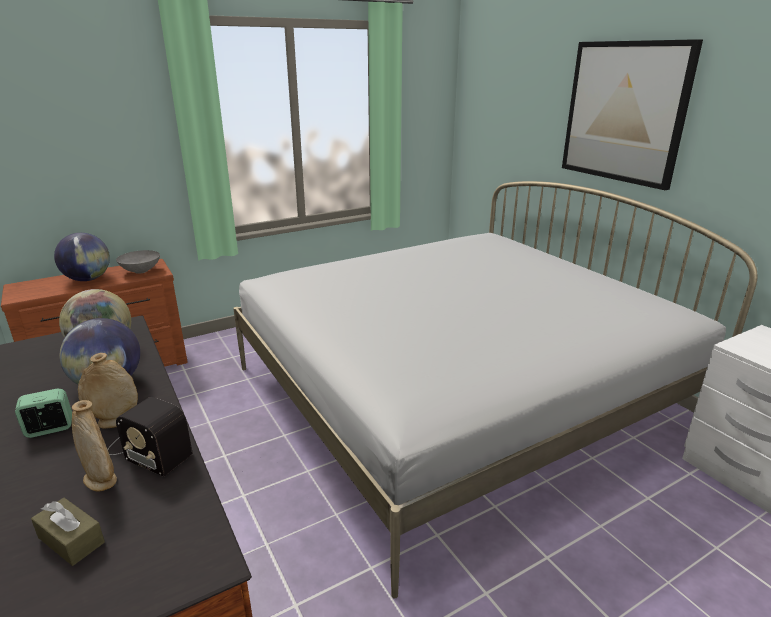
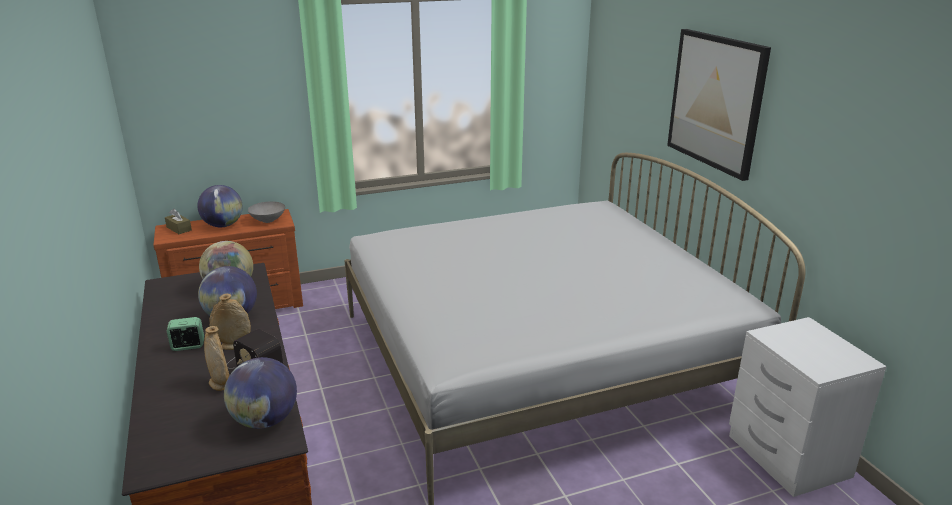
camera: 10 degrees right, 0 degrees up
(71, 540) = (199, 417): brown tissue box -> brown tissue box (179, 229)
(176, 532) = (265, 420): none -> globe

